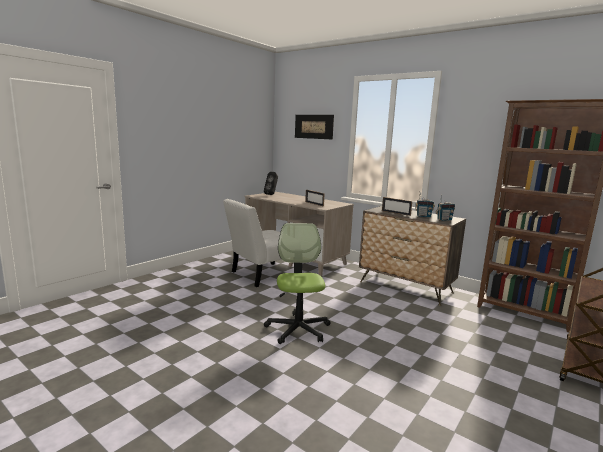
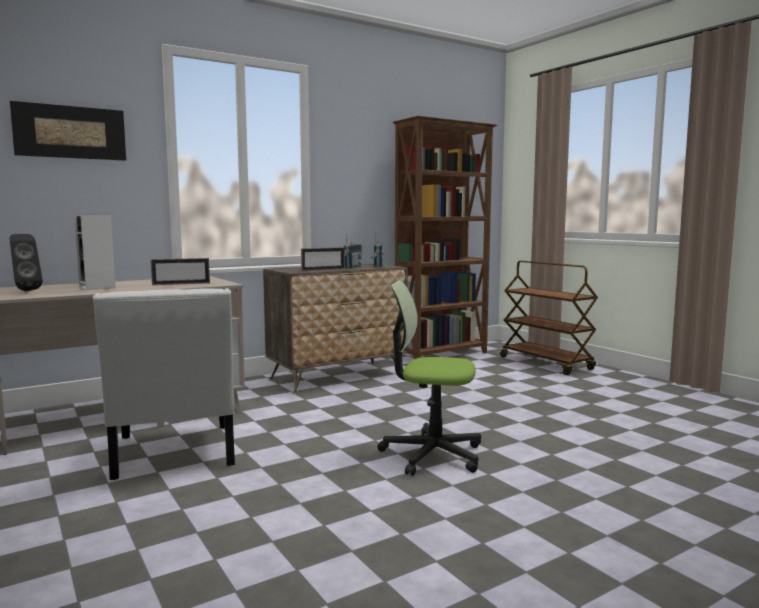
camera: 70 degrees left, 5 degrees down
(289, 198) = (98, 287): none -> speaker

